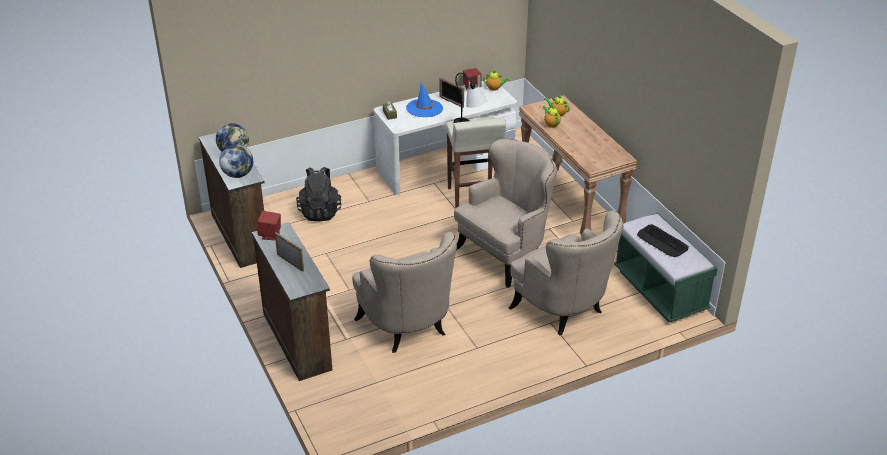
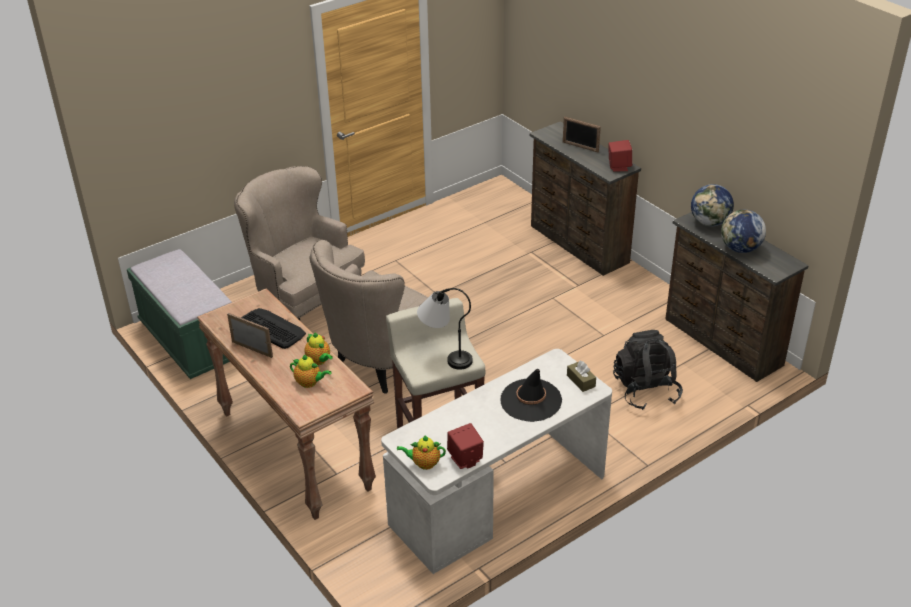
camera: 170 degrees right, 0 degrees up
(408, 328) = (471, 269): beige armchair -> none
(424, 108) = (531, 400): blue hat -> black hat
(451, 102) = (491, 420): picture frame -> picture frame (252, 349)
(662, 241) = (183, 282): keyboard -> keyboard (271, 328)

